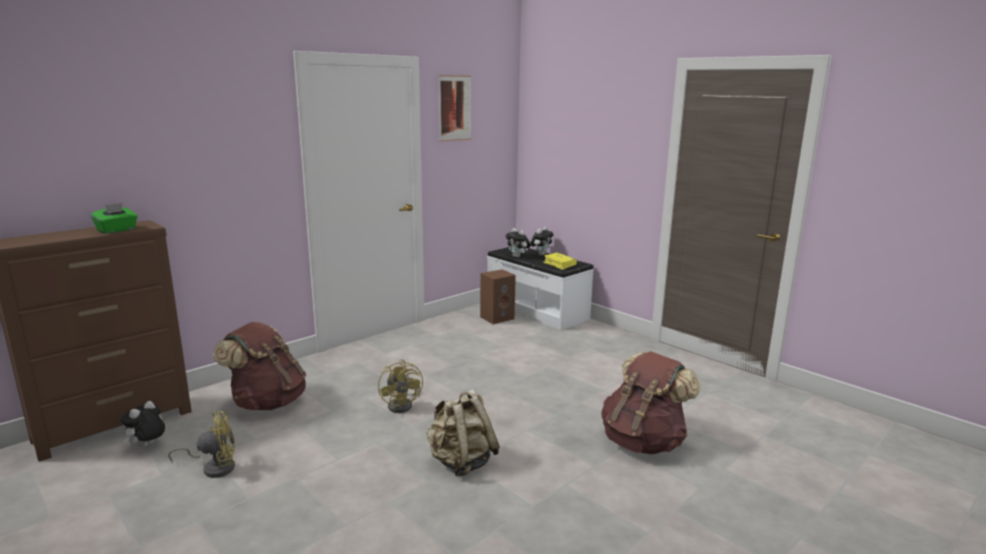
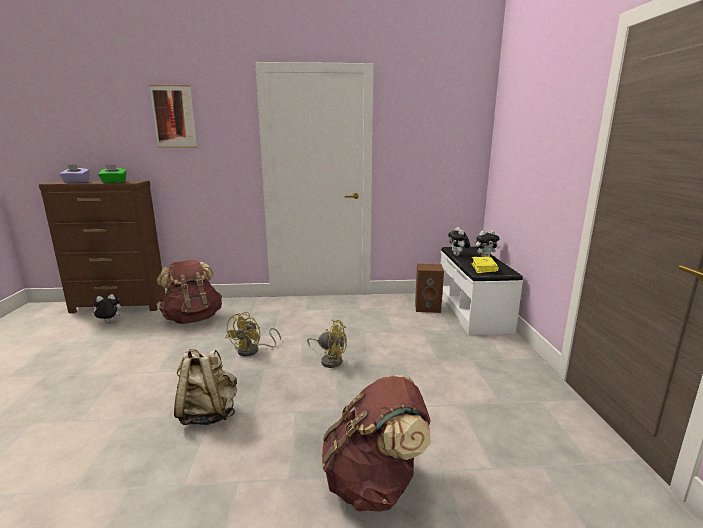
camera: 40 degrees right, 0 degrees up
(44, 238) = (76, 182): none -> purple tissue box
(214, 467) = (105, 347): yellow fan -> yellow fan (330, 360)
(454, 108) = (412, 110): picture -> picture (174, 117)

